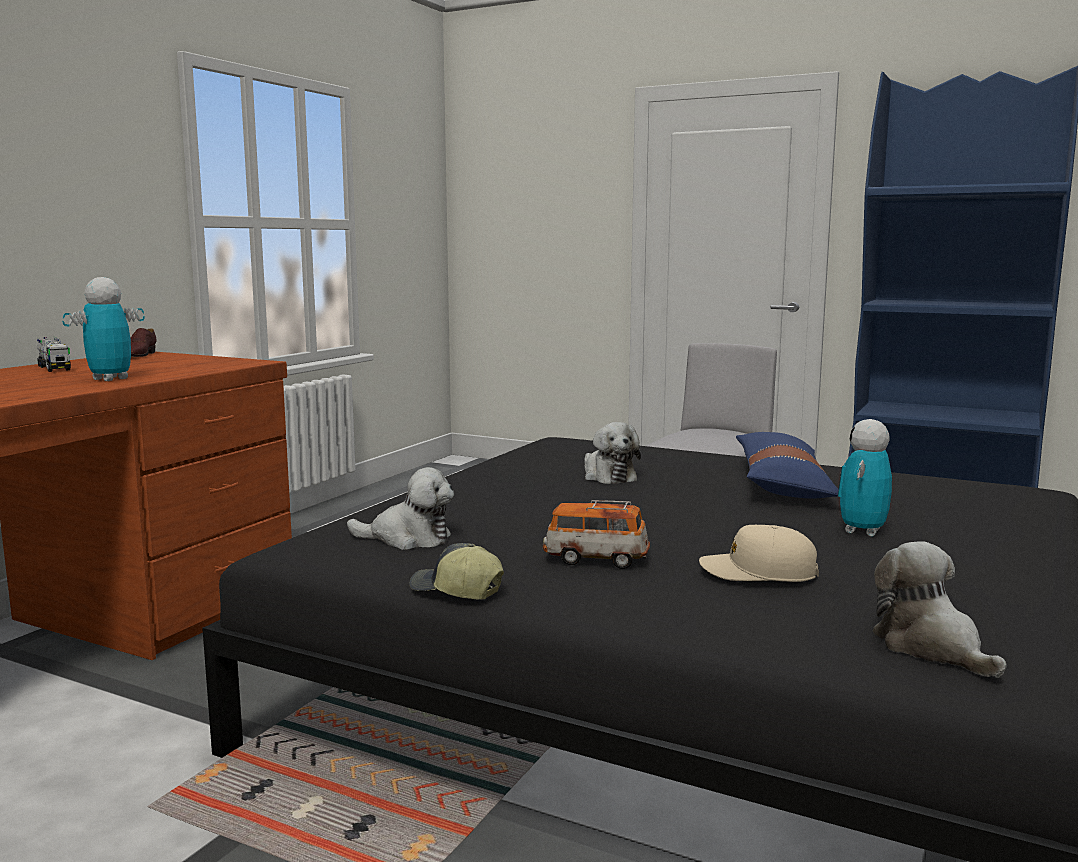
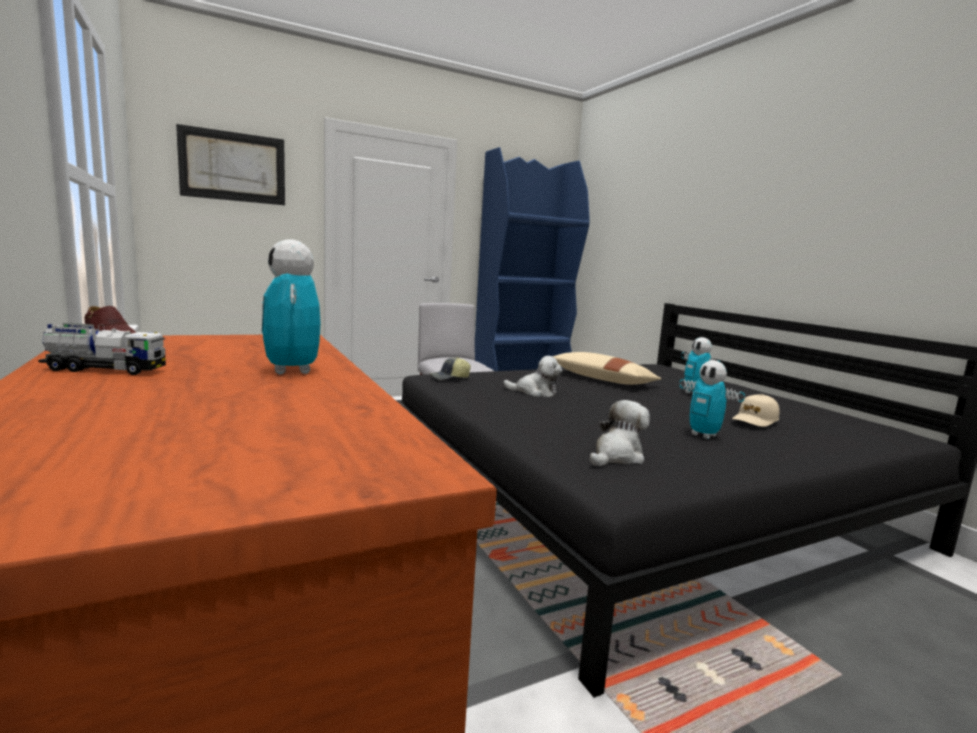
camera: 55 degrees left, 0 degrees up
(455, 591) = (744, 473): cap -> cap (450, 378)
(533, 172) = (233, 166): none -> picture
(595, 559) = (703, 435): toy car -> toy robot
(782, 484) = (601, 380): blue pillow -> beige pillow
(931, 647) = (861, 430): plush toy -> none

